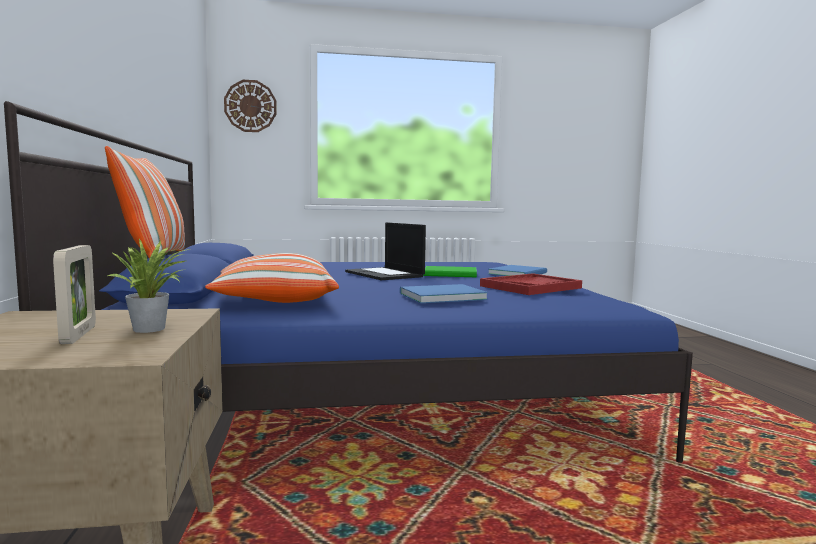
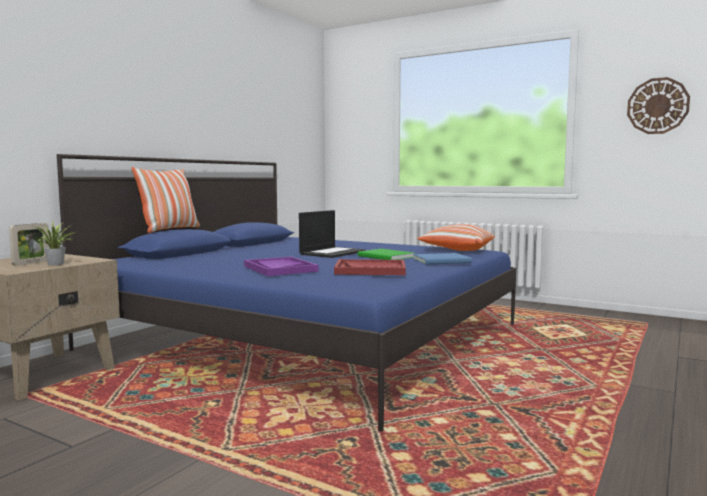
camera: 40 degrees right, 0 degrees up
(250, 106) = (351, 111): wall clock -> wall clock (657, 106)
(274, 301) = (194, 261): pillow -> pillow (457, 250)
(385, 274) = (332, 253): laptop -> laptop turned 150 degrees counterclockwise
(439, 296) = (280, 269): blue book -> purple tray

